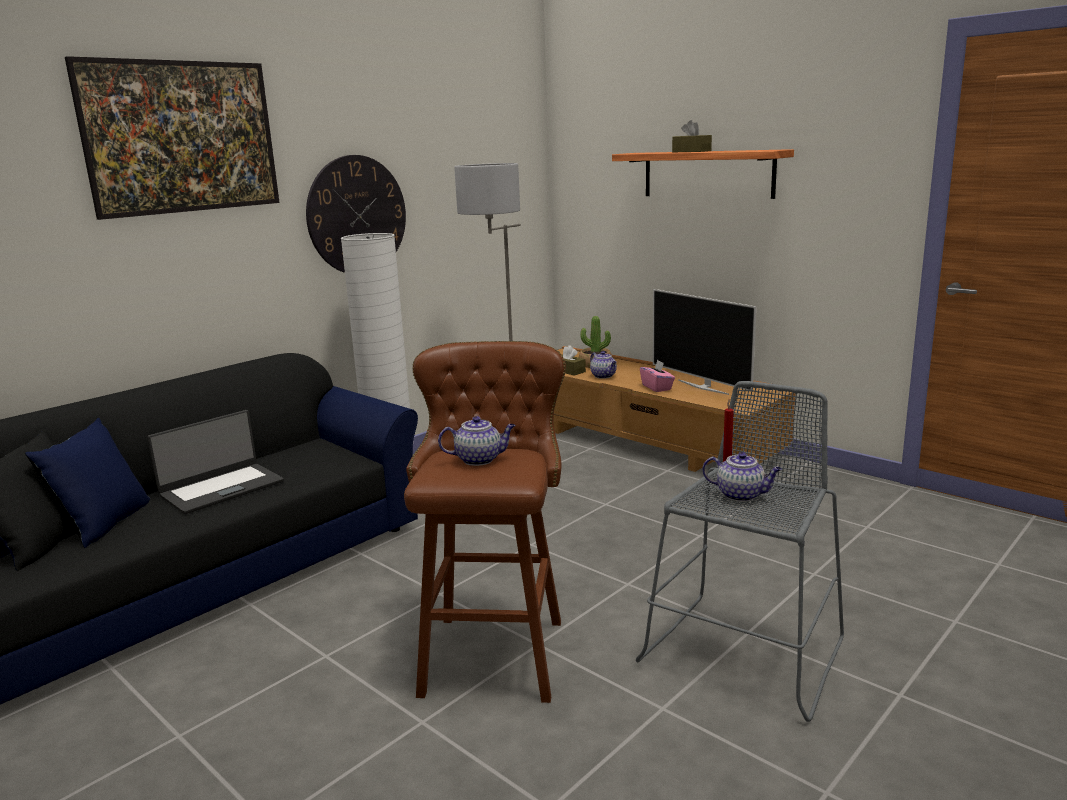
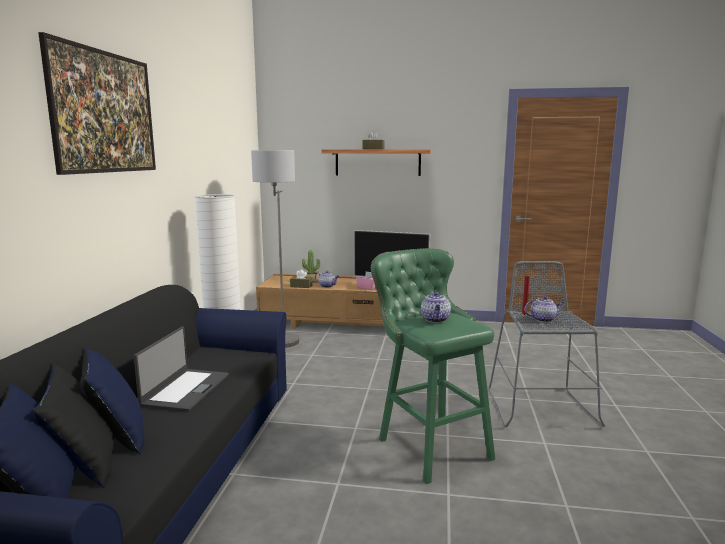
camera: 35 degrees left, 5 degrees down
(357, 215) = (188, 182): wall clock -> none
(479, 459) = (435, 320): teapot -> teapot turned 135 degrees clockwise
(496, 644) = (427, 442): brown stool -> green stool

